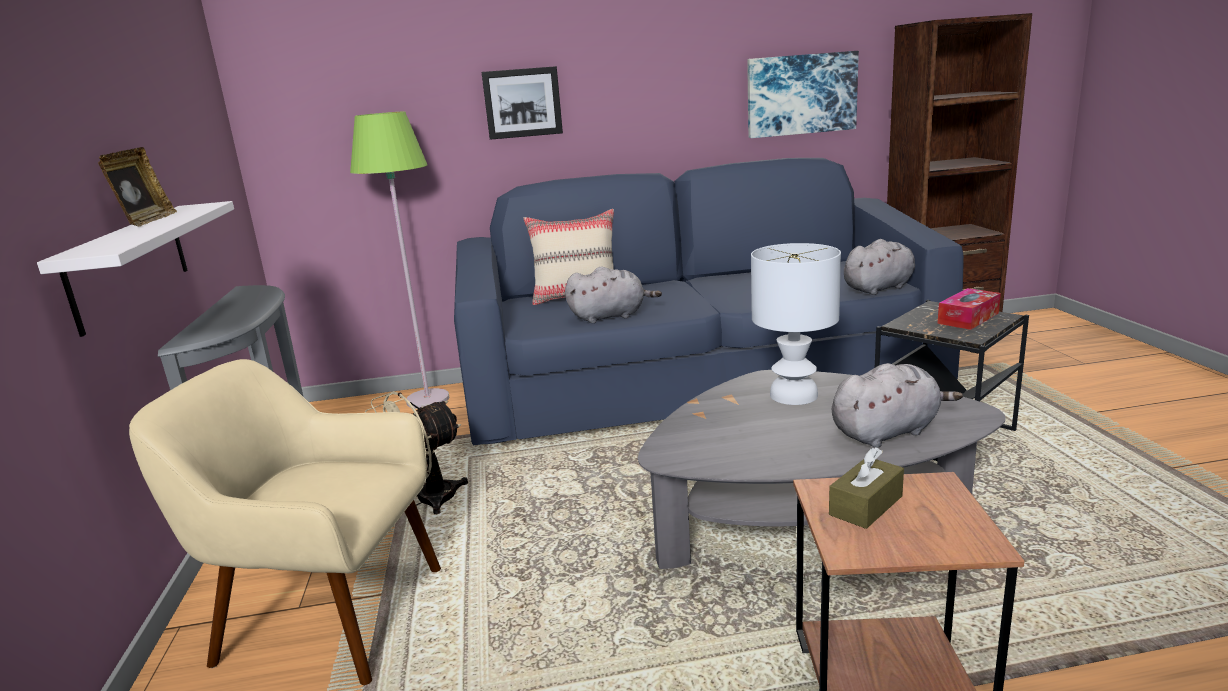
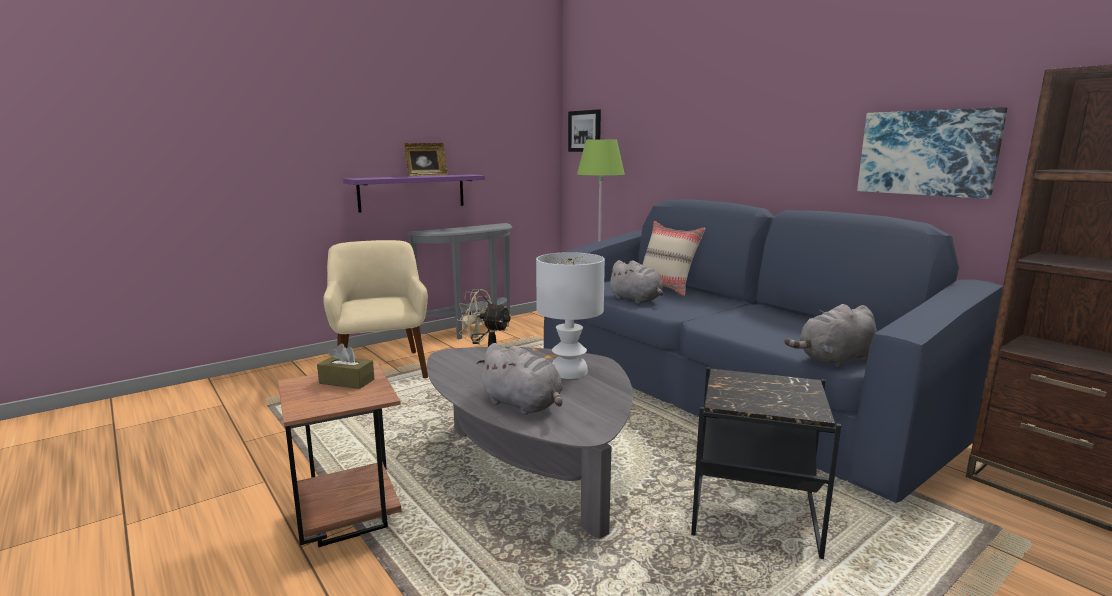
camera: 60 degrees right, 5 degrees down
(130, 264) = (412, 192): white shelf -> purple shelf
(522, 103) = (690, 140): picture -> picture (585, 131)
(880, 288) = (834, 360): grey plush toy -> grey plush toy turned 120 degrees clockwise
(968, 318) = (782, 398): tissue box -> none

